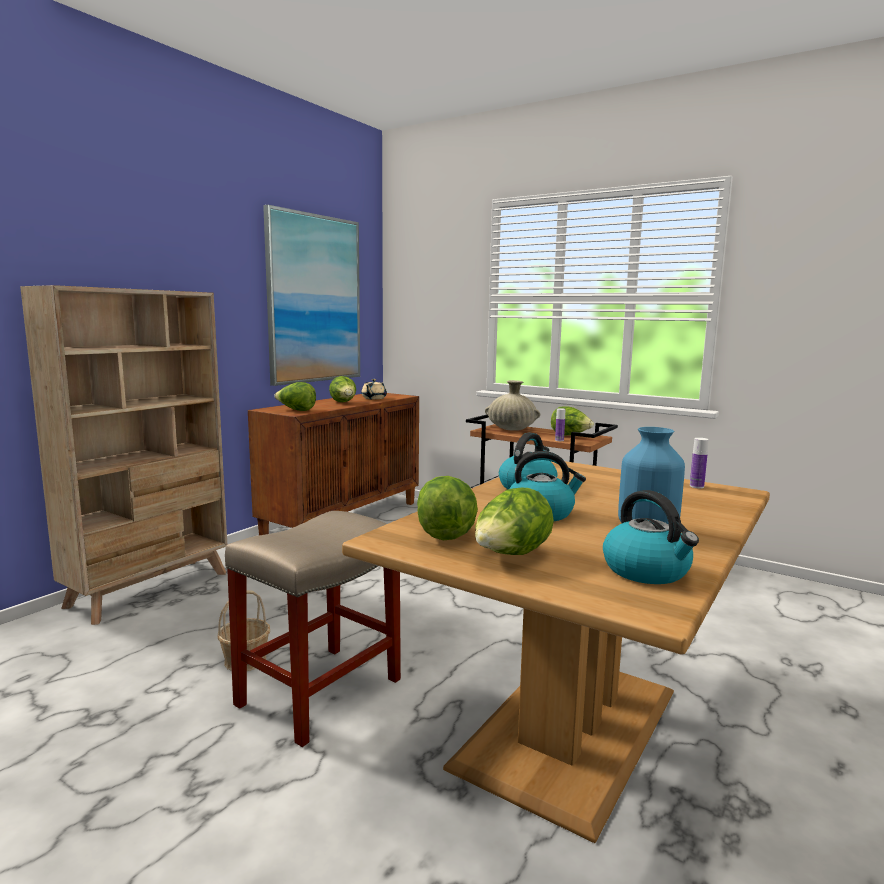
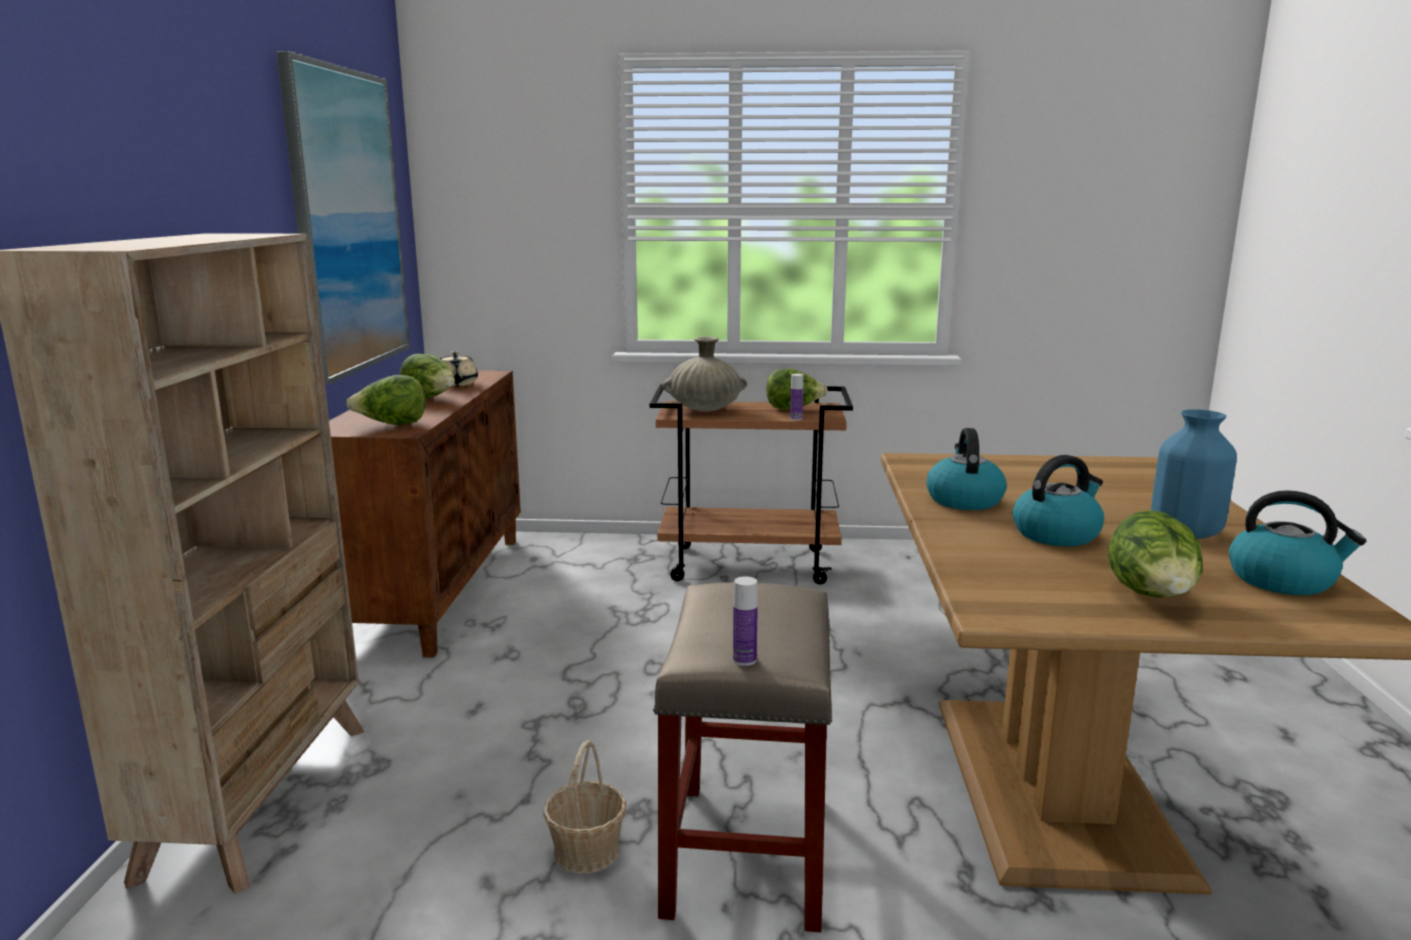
camera: 30 degrees left, 5 degrees up
(446, 533) = (1033, 586): lettuce -> none
(696, 486) = (1104, 464): bottle -> bottle (744, 660)

